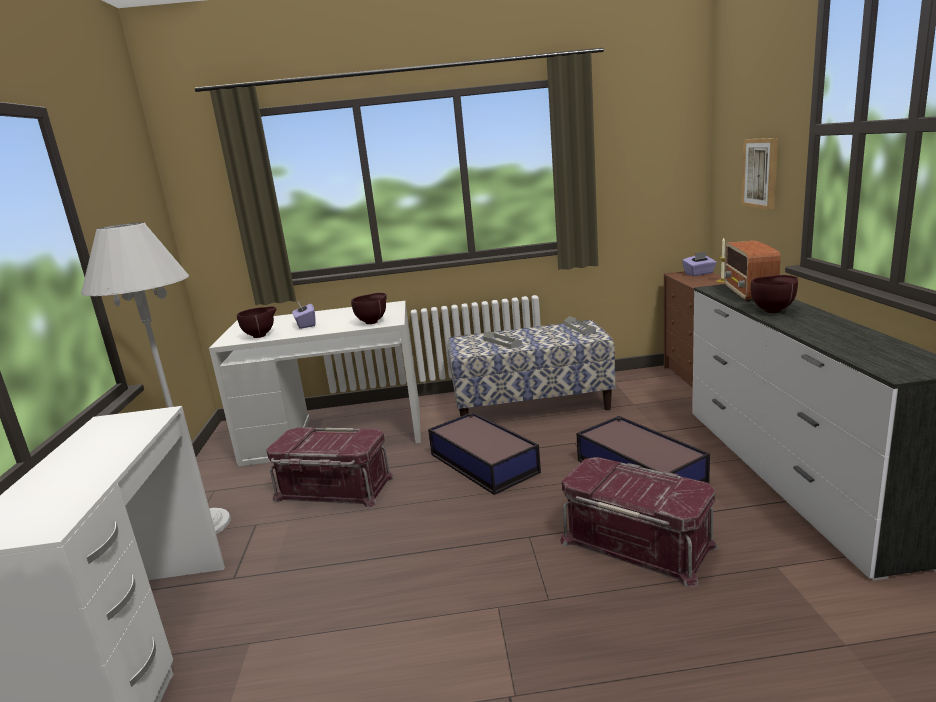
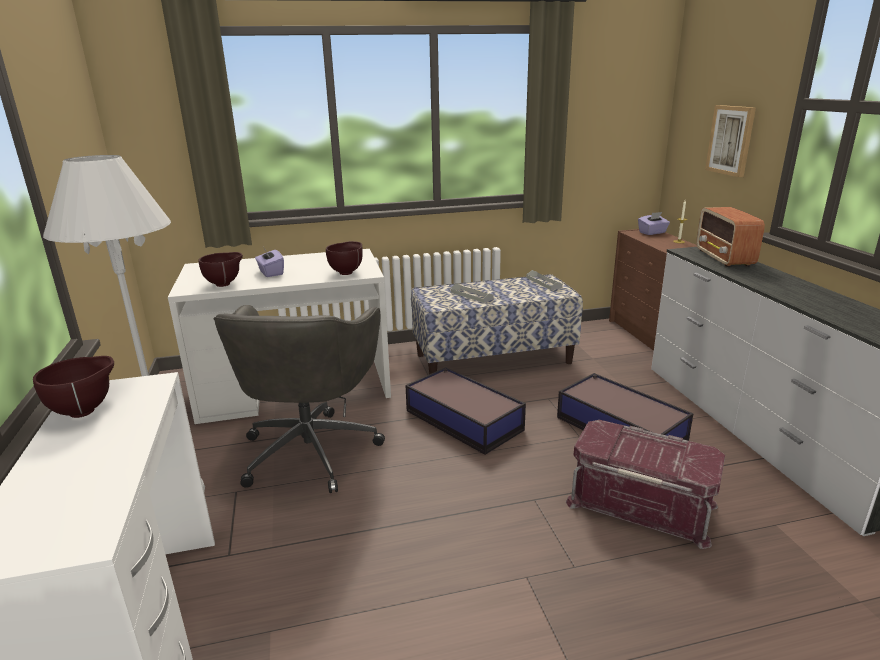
camera: 10 degrees left, 5 degrees up
(333, 489) = (311, 449): red storage box -> grey office chair
(774, 310) = (759, 278): brown bowl -> brown bowl (86, 411)

